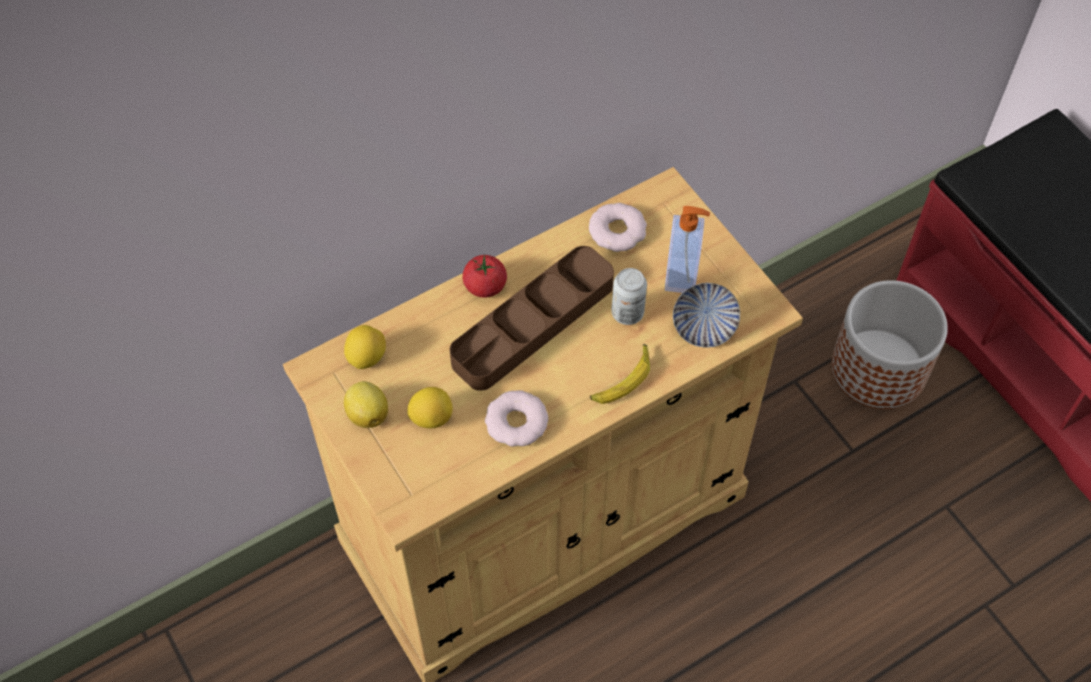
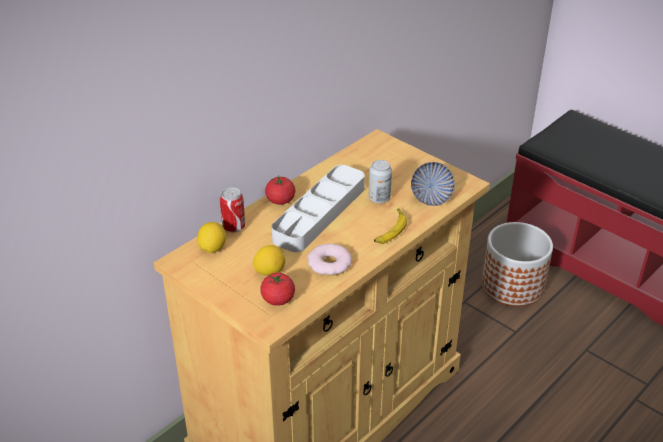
camera: 15 degrees left, 20 degrees down
(367, 413) = (224, 277): lemon -> none
(406, 323) = (234, 227): none -> can
(428, 470) = (278, 299): none -> tomato
(533, 323) = (320, 213): brown tray -> grey tray
(617, 231) = (355, 162): donut -> none
(682, 276) = (406, 176): soap dispenser -> none

